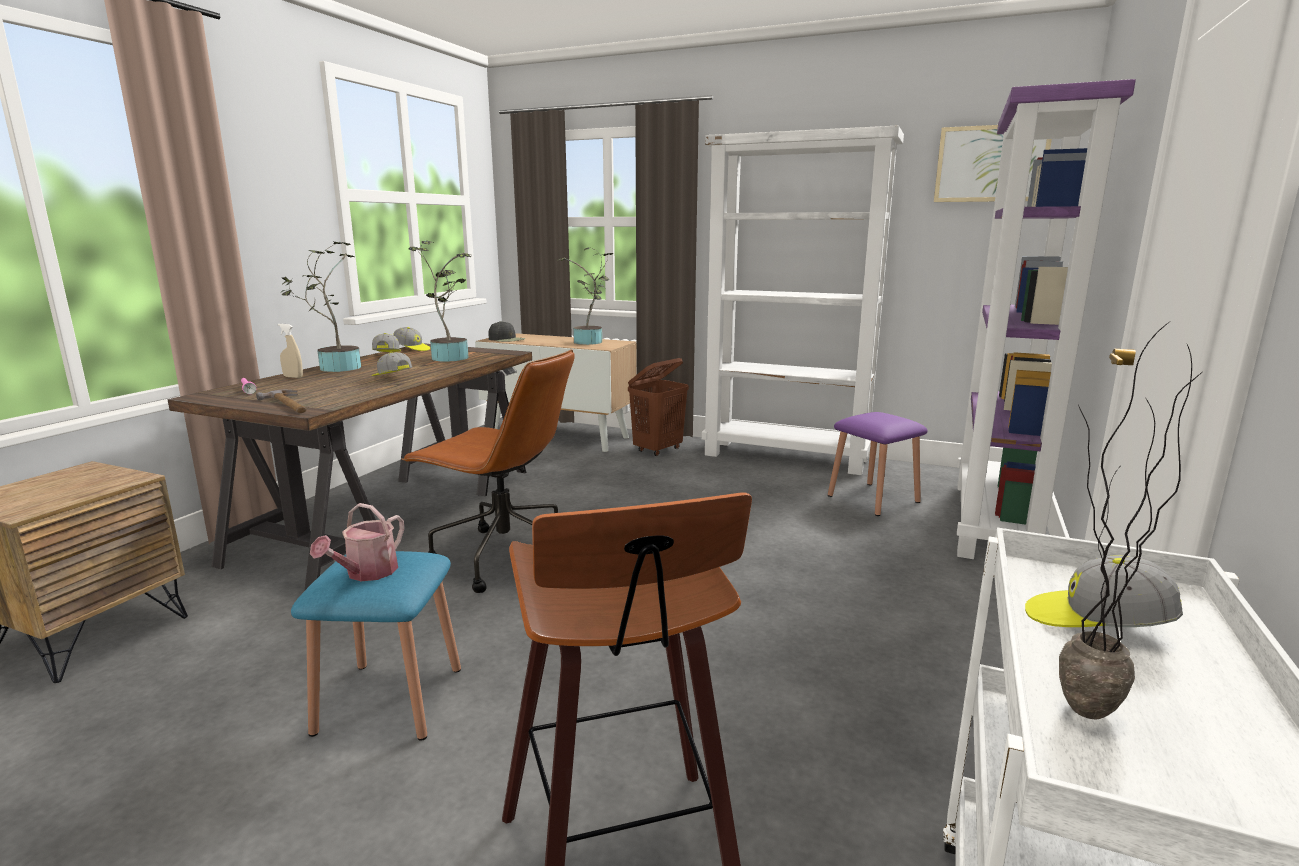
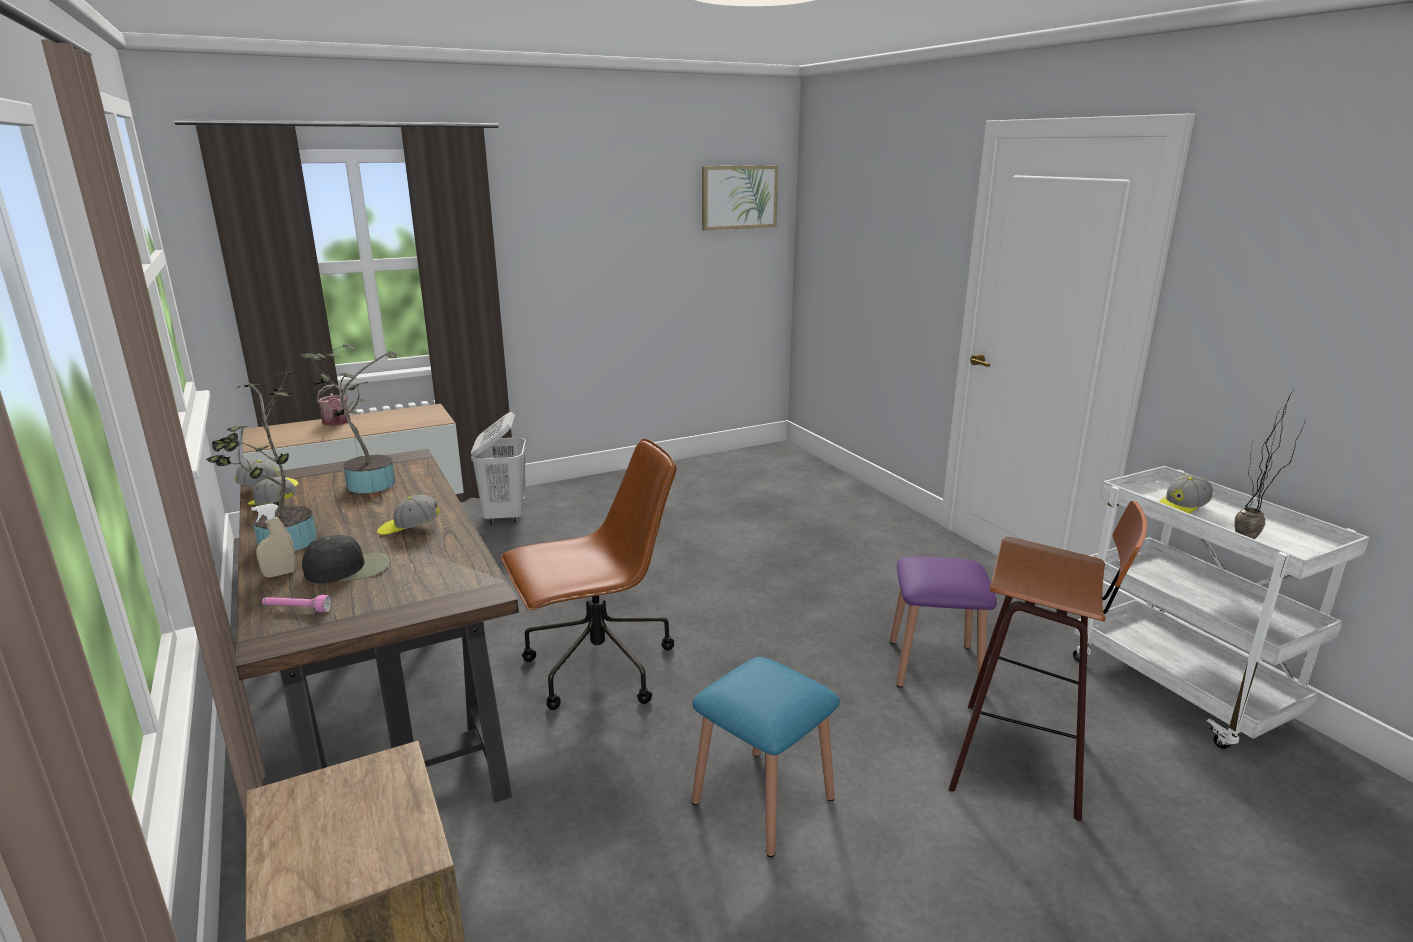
camera: 50 degrees left, 5 degrees up
(288, 405) = (436, 598): hammer -> none
(366, 573) = (777, 692): watering can -> watering can (336, 423)
(507, 339) = (281, 439): black cap -> black cap (349, 568)
(590, 342) = (399, 418): potted plant -> none
(658, 450) = (505, 516): brown laundry basket -> white laundry basket
(787, 457) = (620, 481): white bookcase -> none
(873, 498) = (738, 494): purple stool -> purple stool (934, 665)
(994, 522) = (824, 483): purple bookcase -> none

